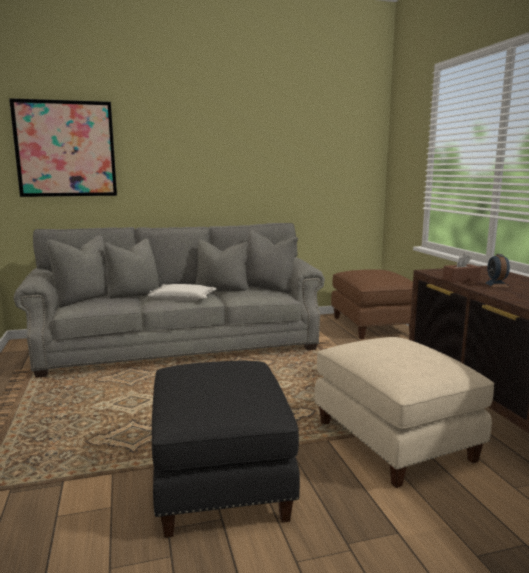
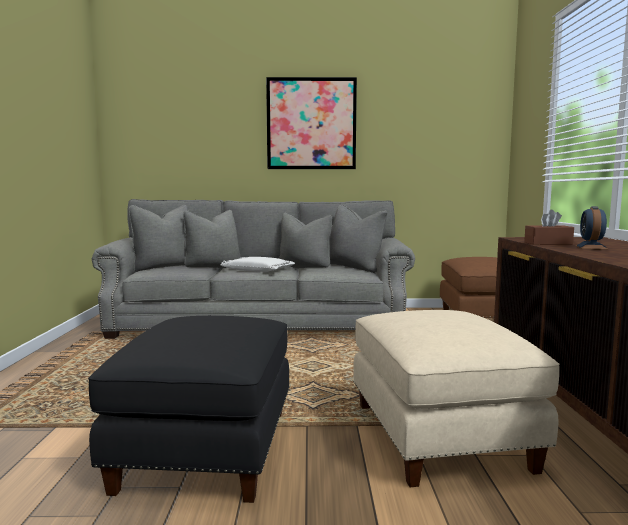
camera: 15 degrees right, 5 degrees down
(66, 149) = (167, 125): picture -> picture (311, 124)

